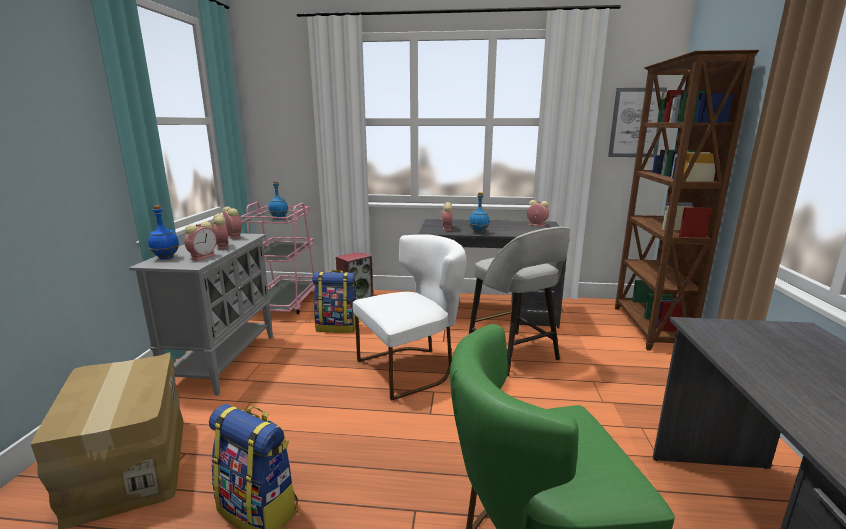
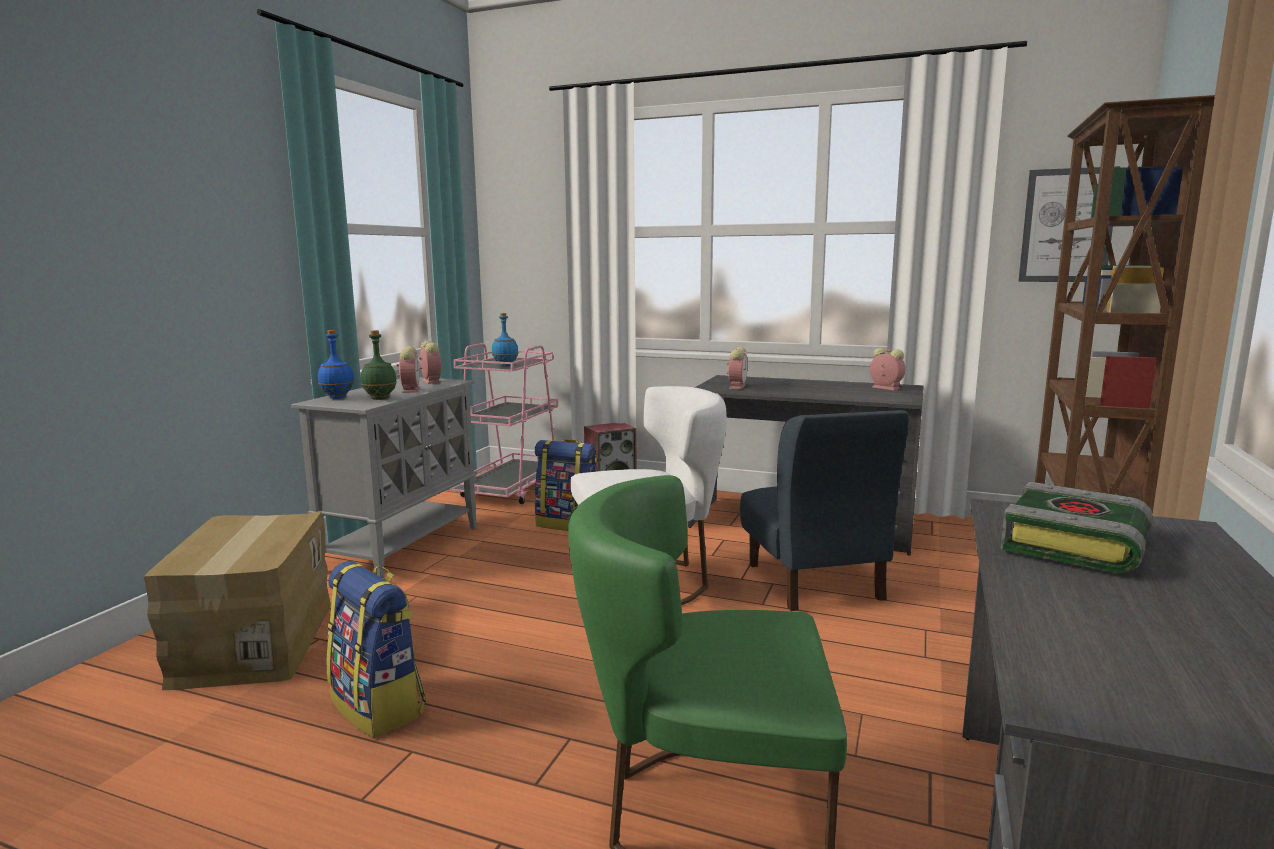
camera: 15 degrees right, 5 degrees down
(203, 256) = (380, 398): alarm clock -> green bottle
(479, 232) = (781, 393): blue bottle -> none
(513, 354) = (814, 582): grey stool -> blue chair
(767, 353) = (1077, 545): none -> book

